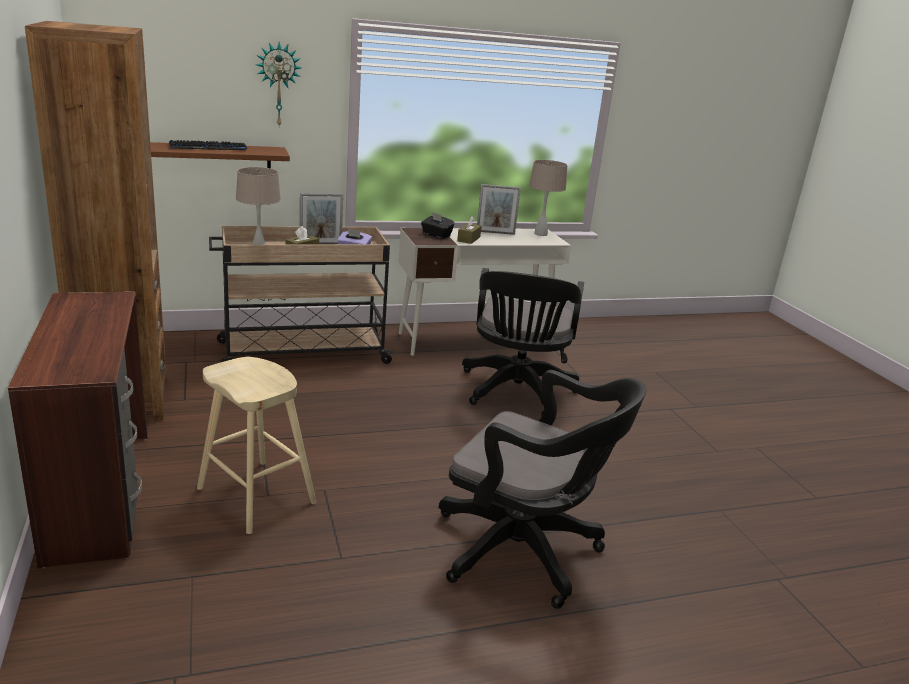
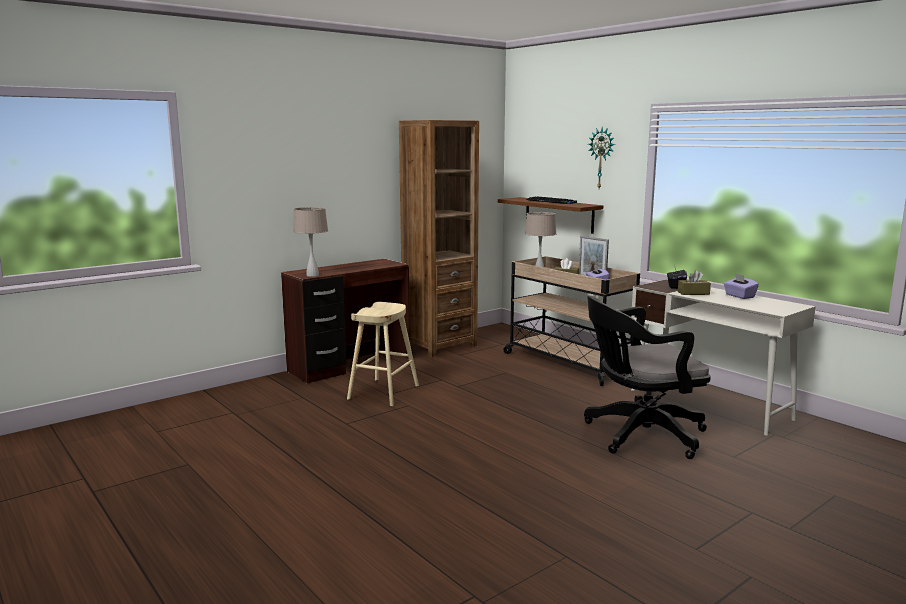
camera: 70 degrees right, 10 degrees down
(495, 232) = (739, 296): picture frame -> purple tissue box
(525, 552) = (402, 474): black office chair -> none
(541, 234) = (786, 306): beige table lamp -> beige table lamp (313, 275)

